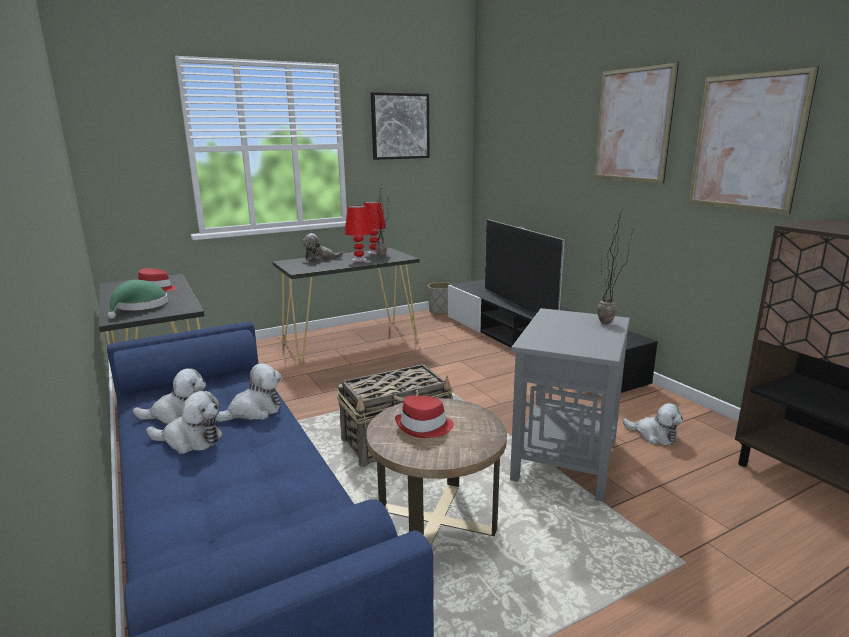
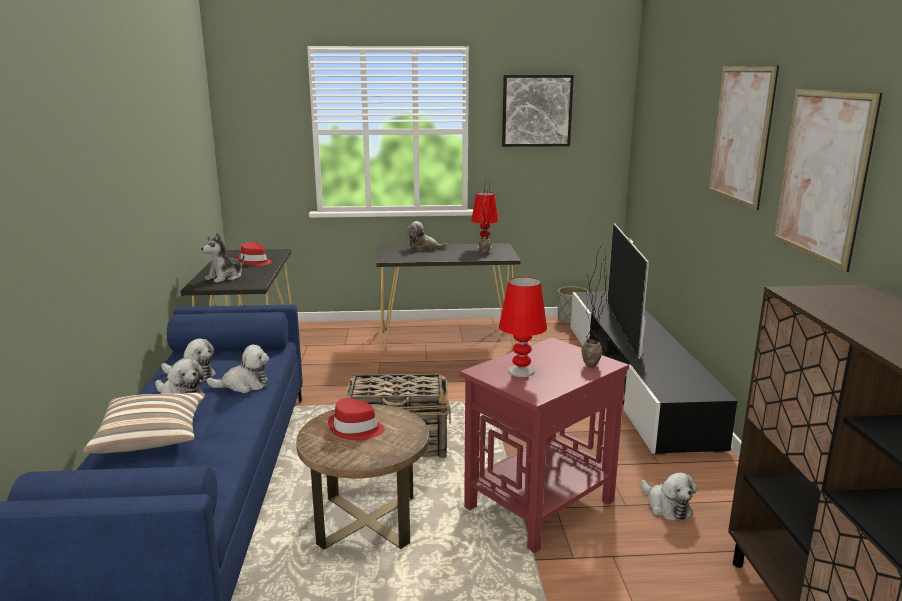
camera: 25 degrees right, 0 degrees up
(140, 307) = (225, 277): green hat -> plush toy
(205, 494) = (151, 439): none -> pillow
(359, 260) = (458, 254): red table lamp -> red table lamp (521, 371)
(564, 460) = (538, 504): grey side table -> red side table

